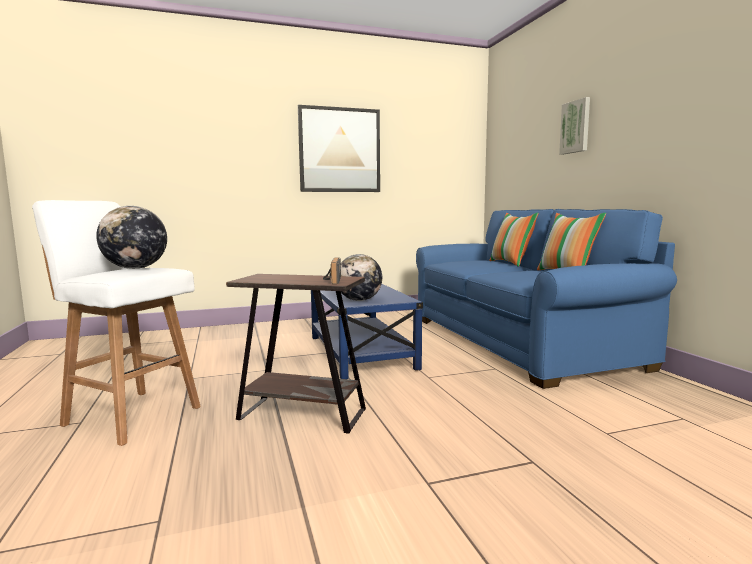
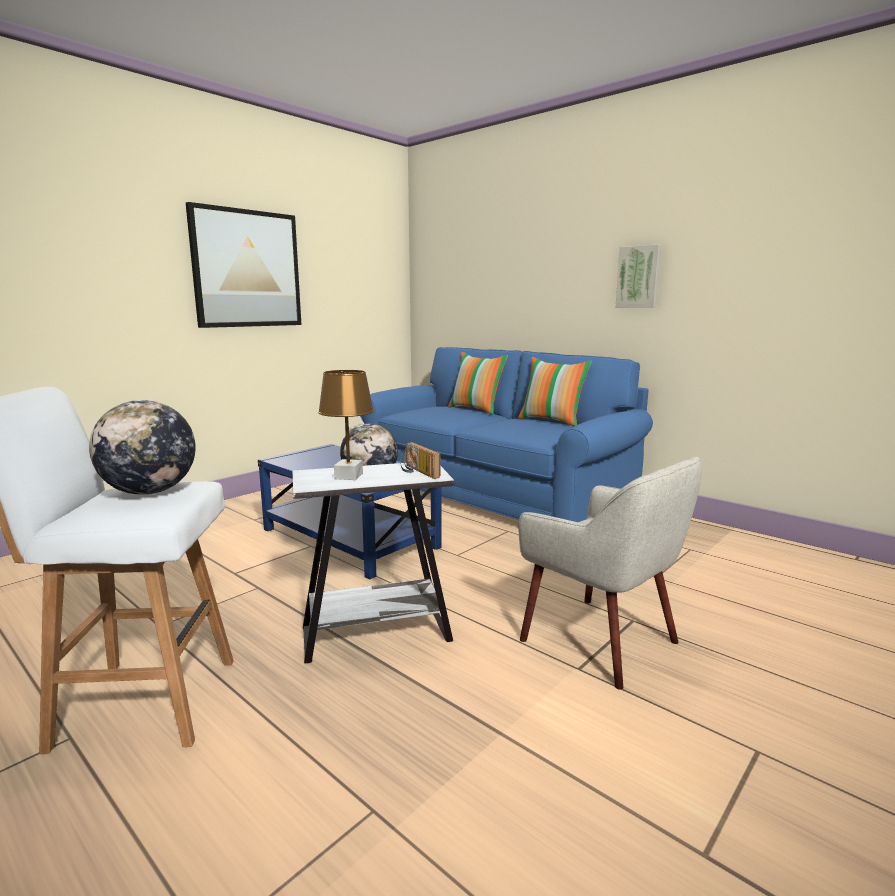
camera: 30 degrees left, 5 degrees up
(281, 278) = (348, 476): none -> brown table lamp
(302, 414) = (376, 634): brown side table -> white side table
(478, 469) = (601, 641): none -> beige armchair
(576, 127) = (535, 262): picture -> picture (638, 277)

